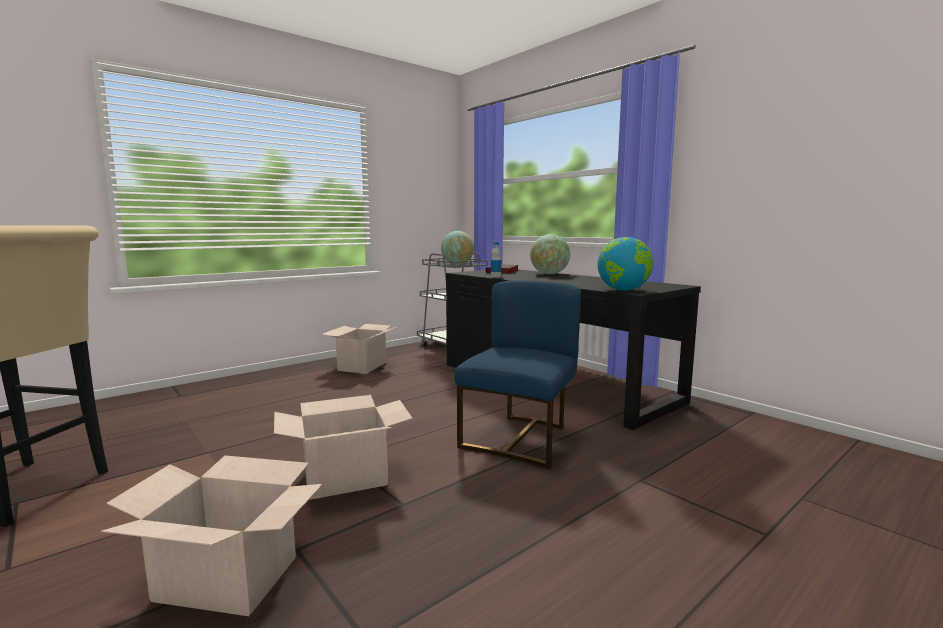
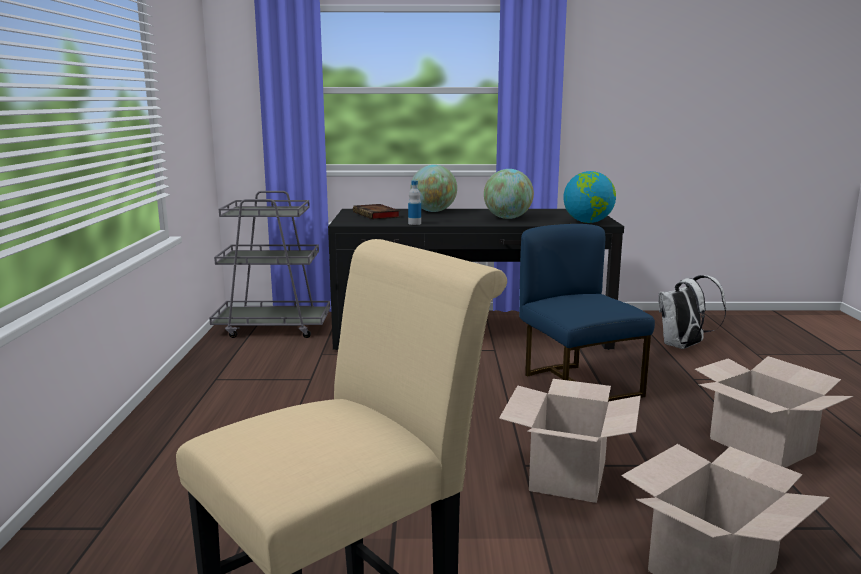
camera: 50 degrees left, 5 degrees up
(362, 366) = (237, 385): cardboard box -> cardboard box (762, 445)
(457, 264) = (274, 210): globe -> globe (507, 218)
(720, 456) = (683, 346): none -> white backpack

